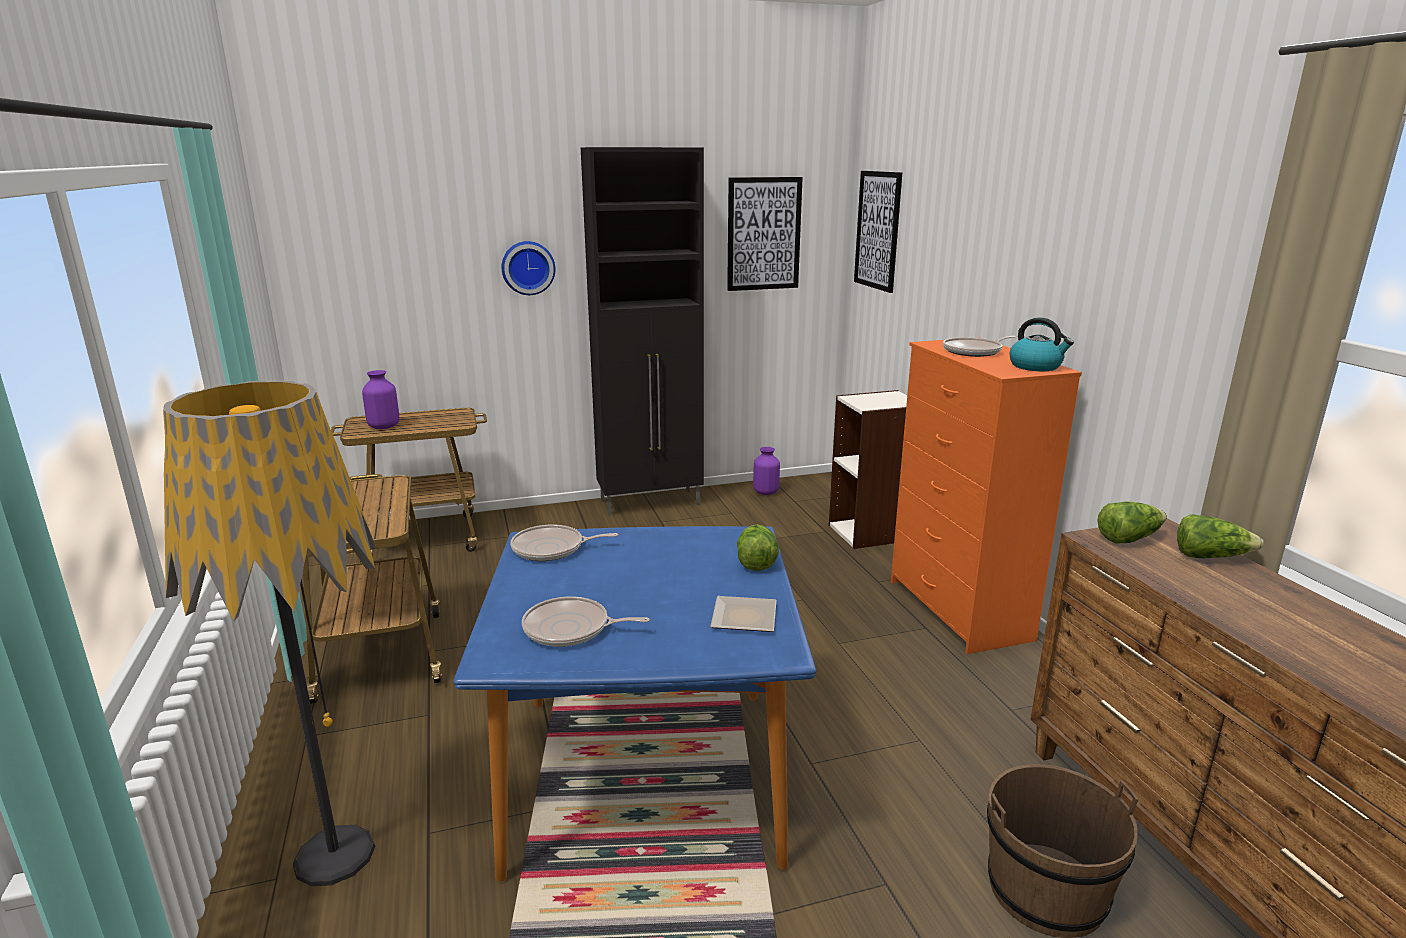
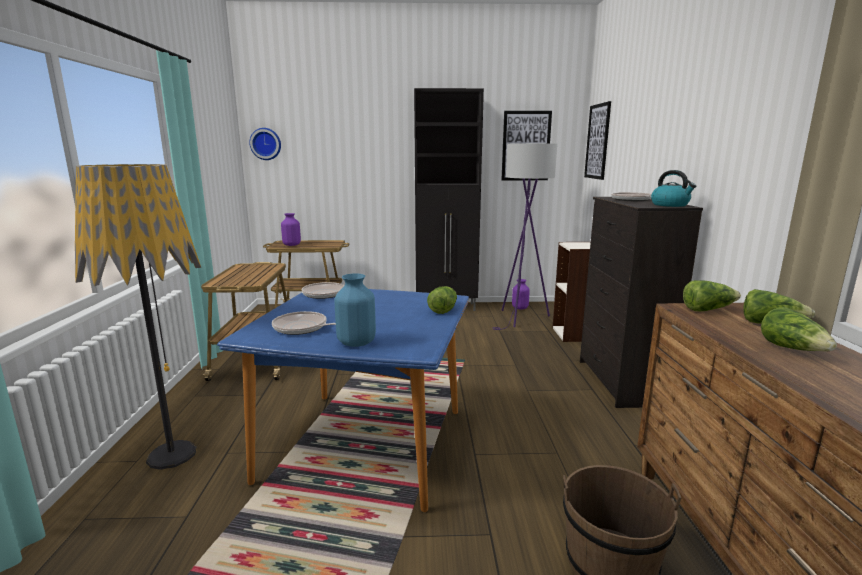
camera: 15 degrees right, 5 degrees down
(528, 267) = (381, 161): wall clock -> wall clock (266, 144)
(678, 648) = (357, 342): none -> blue vase
(741, 619) = (409, 334): plate -> none
(776, 514) = (521, 319): none -> purple floor lamp
(958, 610) = (620, 382): orange dresser -> black dresser
(1256, 601) = (793, 349): none -> lettuce

